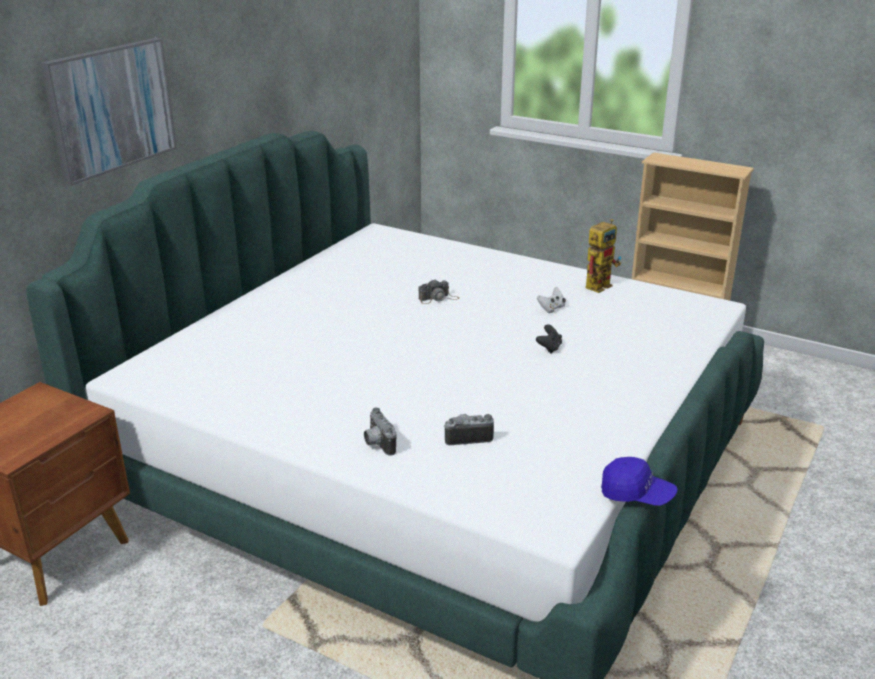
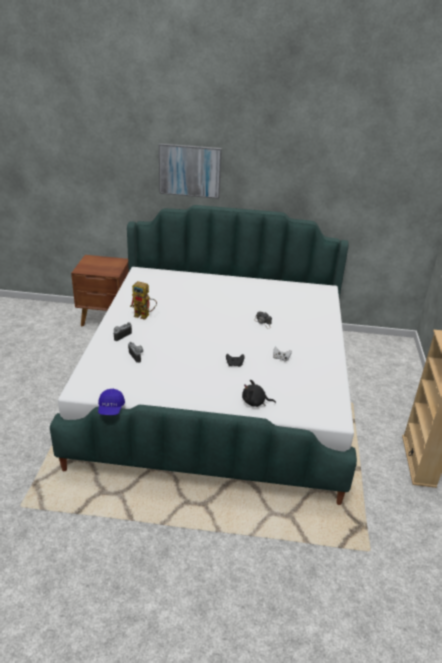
camera: 65 degrees right, 5 degrees up
(600, 284) = (328, 370): toy robot -> toy robot (145, 316)
(660, 354) = (255, 402): none -> black plush toy

